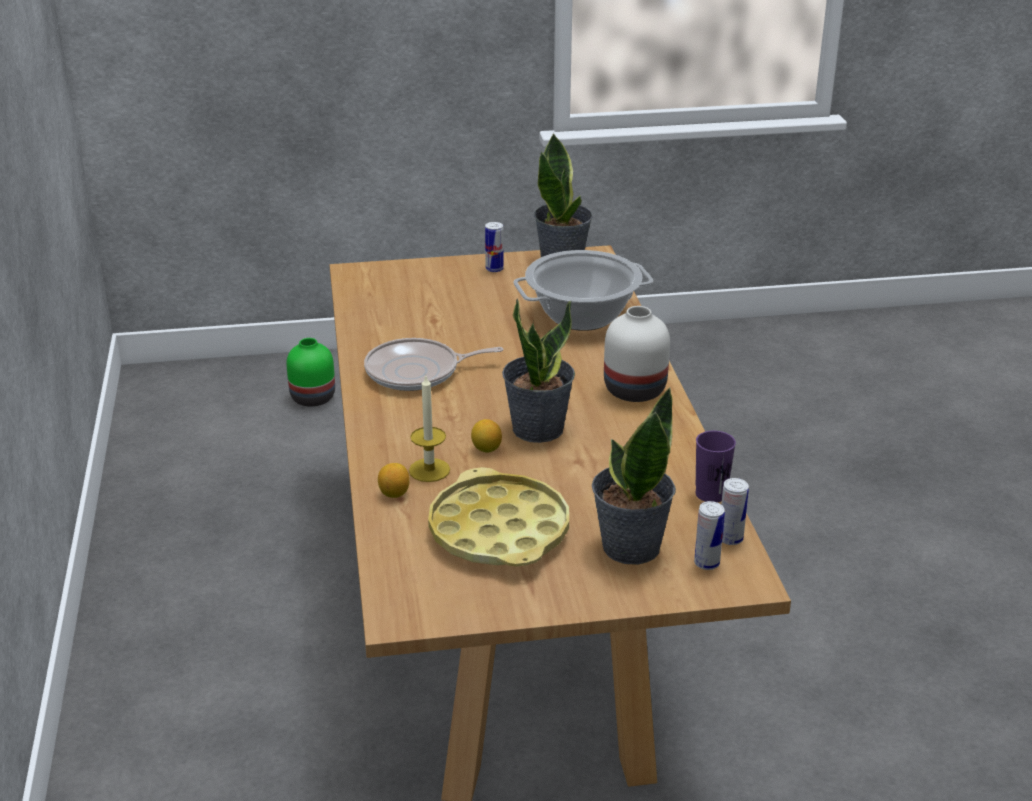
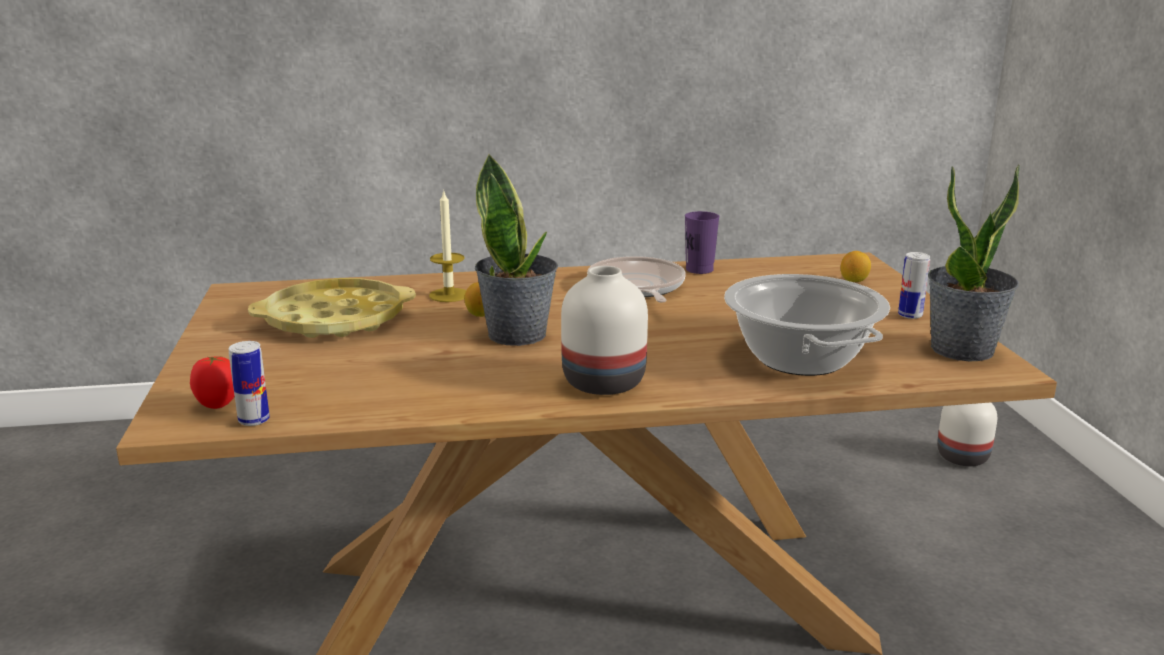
camera: 90 degrees right, 10 degrees down
(314, 397) = (964, 458): green vase -> white vase
(394, 493) = (414, 285): lemon -> lemon (854, 281)
(629, 546) = (274, 370): potted plant -> none
(706, 563) = (217, 405): can -> tomato
(711, 494) = (351, 415): purple cup -> purple cup (699, 269)

